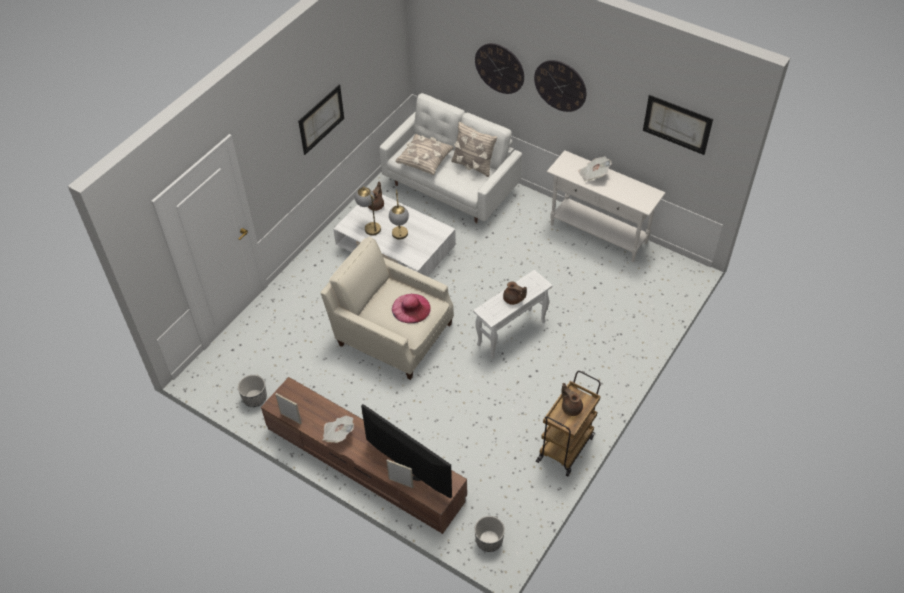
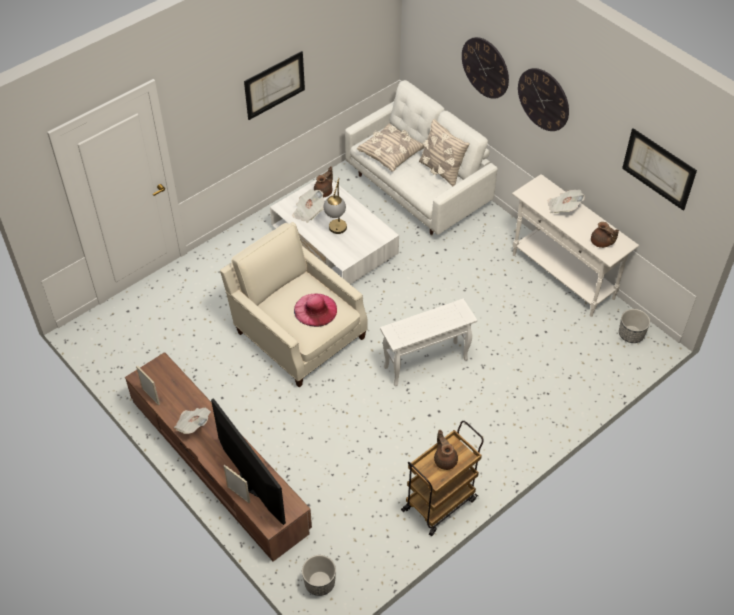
camera: 15 degrees right, 0 degrees up
(255, 398) = (132, 367): planter -> planter (631, 334)
(369, 226) = (308, 212): table lamp -> newspaper
(513, 299) = (428, 326): brown teapot -> brown teapot (601, 243)

